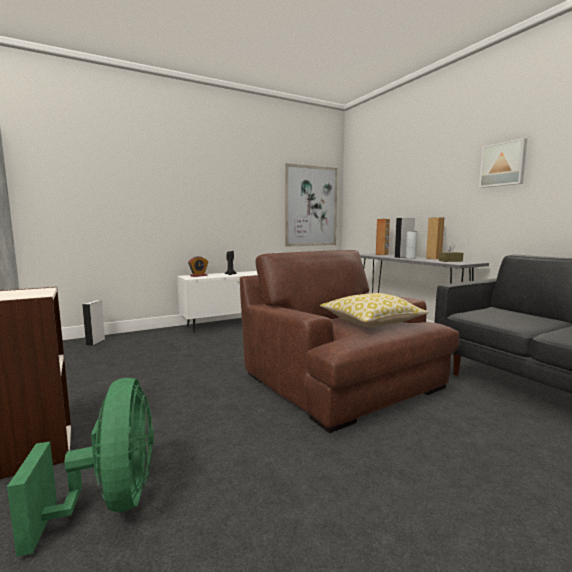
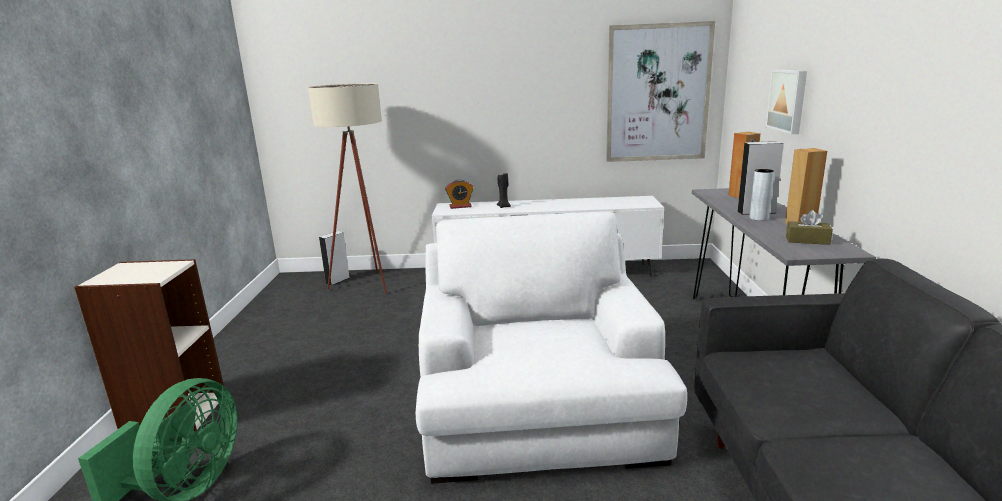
camera: 30 degrees right, 10 degrees up
(129, 342) = (368, 287): none -> beige floor lamp
(340, 379) = (538, 406): brown armchair -> white armchair
(371, 322) = (549, 346): pillow -> none
(503, 164) = (927, 62): picture -> picture (788, 100)

